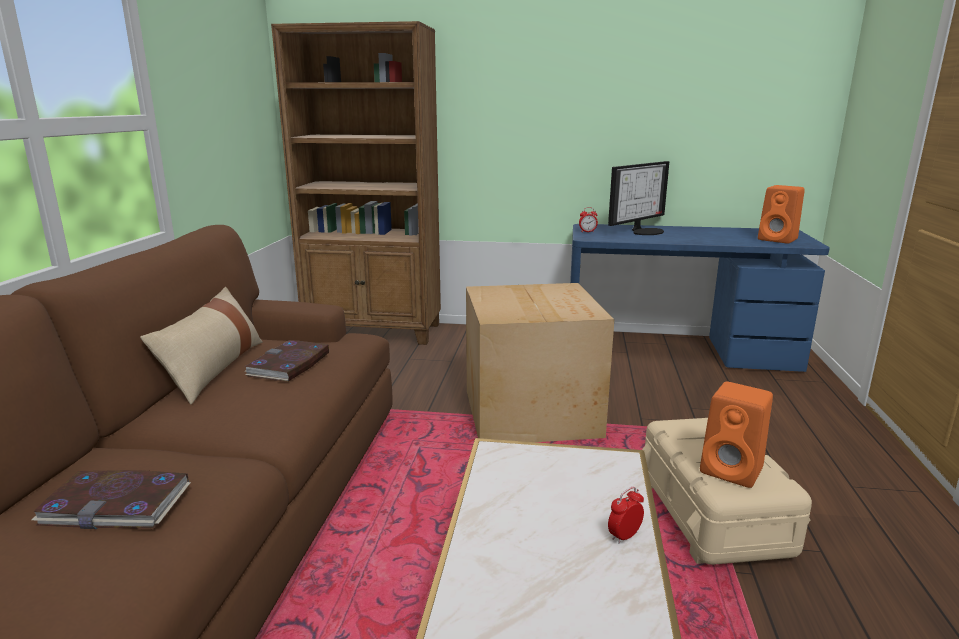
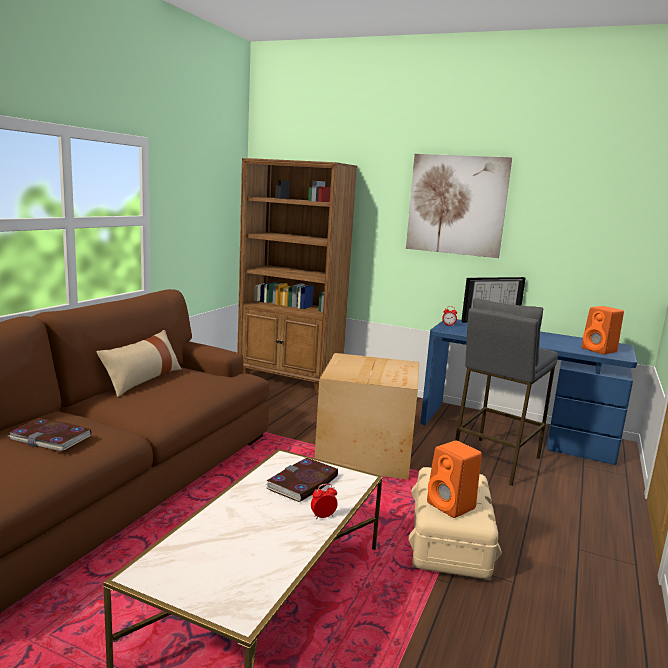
camera: 15 degrees right, 5 degrees down
(289, 364) = (188, 385): book -> book (303, 483)
(575, 75) = (456, 205): none -> picture
(682, 392) = (494, 460): none -> grey stool

